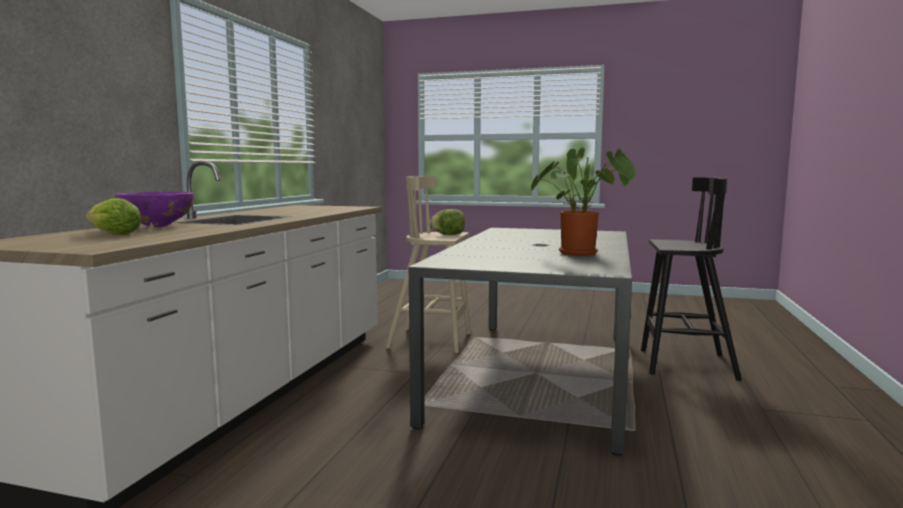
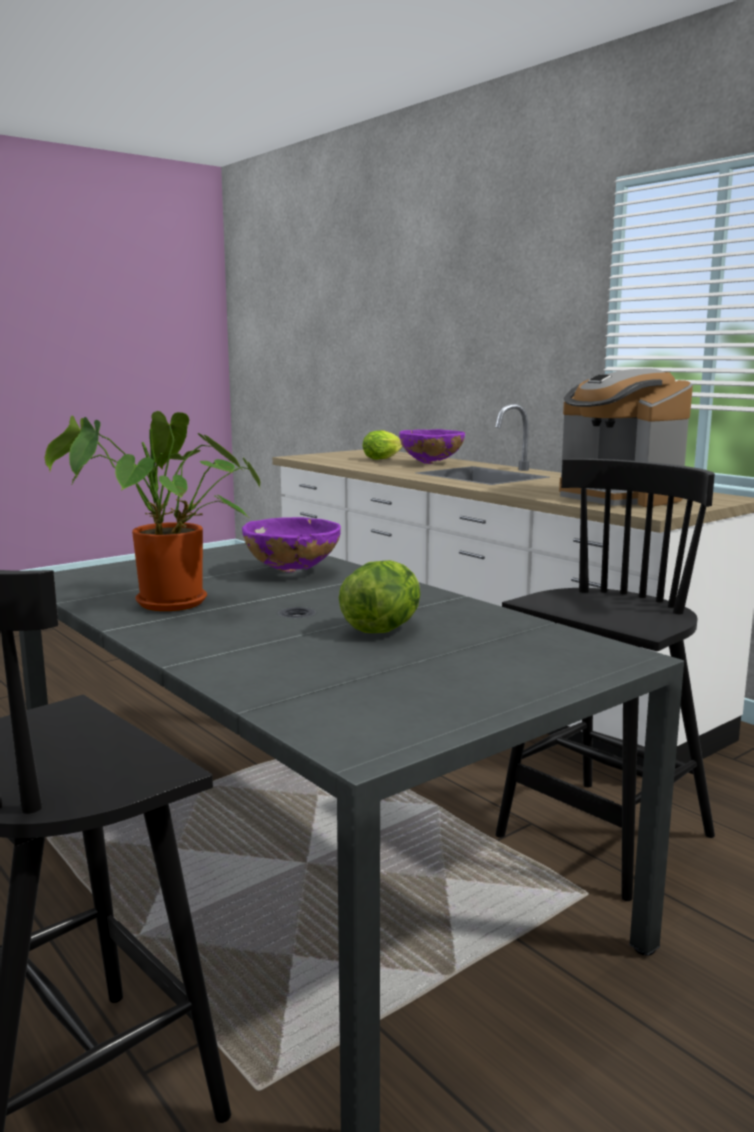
camera: 125 degrees right, 5 degrees up
(319, 209) = (618, 497): none -> coffee machine
(433, 340) = (601, 838): beige stool -> black stool
(448, 235) = (609, 615): lettuce -> lettuce (382, 629)
(485, 252) = (292, 572): none -> purple bowl

